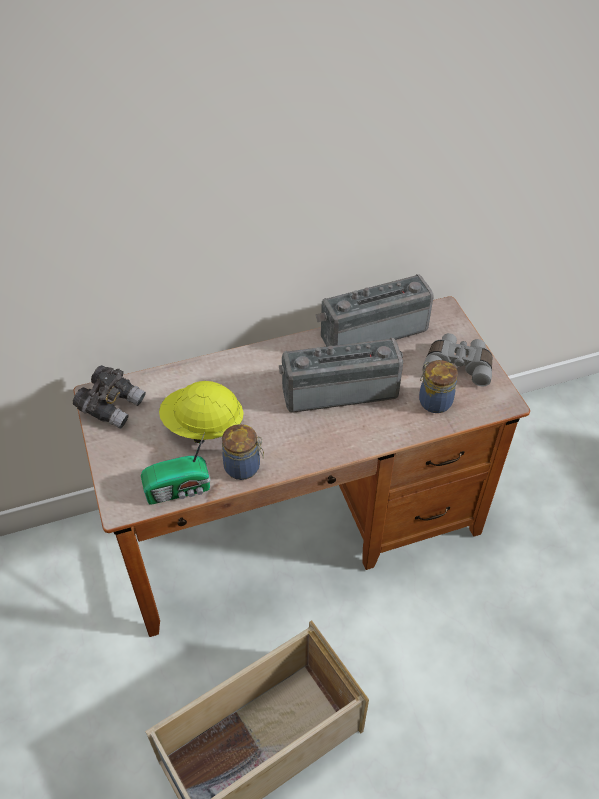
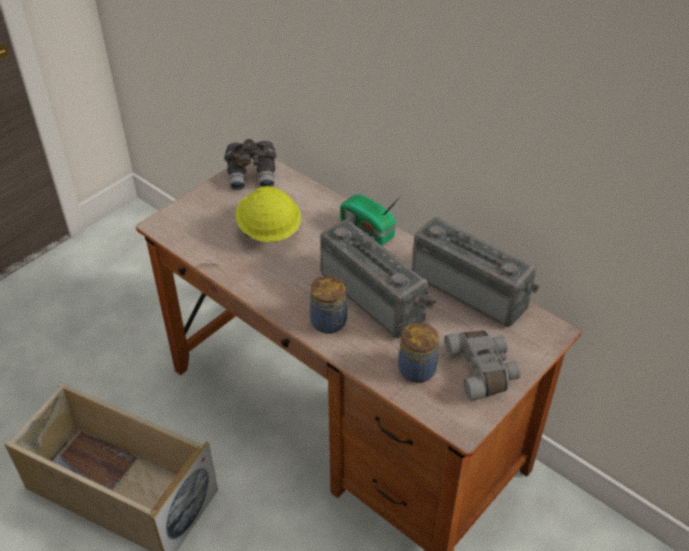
camera: 60 degrees right, 5 degrees down
(180, 489) = (196, 246): radio -> radio (367, 231)
(244, 467) = (243, 272): jar -> jar (329, 323)

